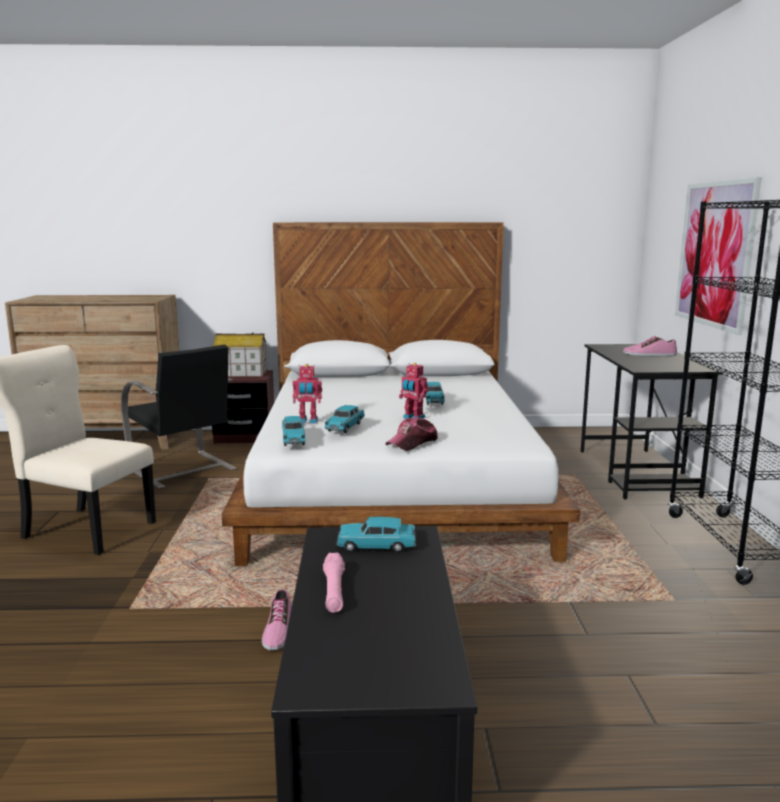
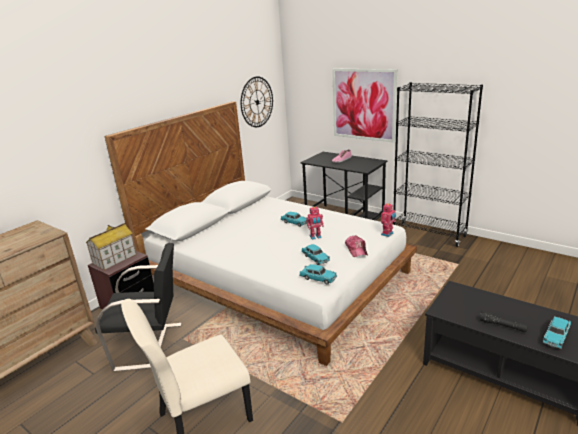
camera: 50 degrees left, 10 degrees up
(277, 629) = (407, 372): shoe -> none
(308, 421) = (291, 265): toy robot -> toy robot (388, 234)
(334, 591) = (502, 326): pink flashlight -> black flashlight
(376, 546) = (462, 301): turquoise toy car -> turquoise toy car (556, 337)
(565, 236) = (257, 102): none -> wall clock

